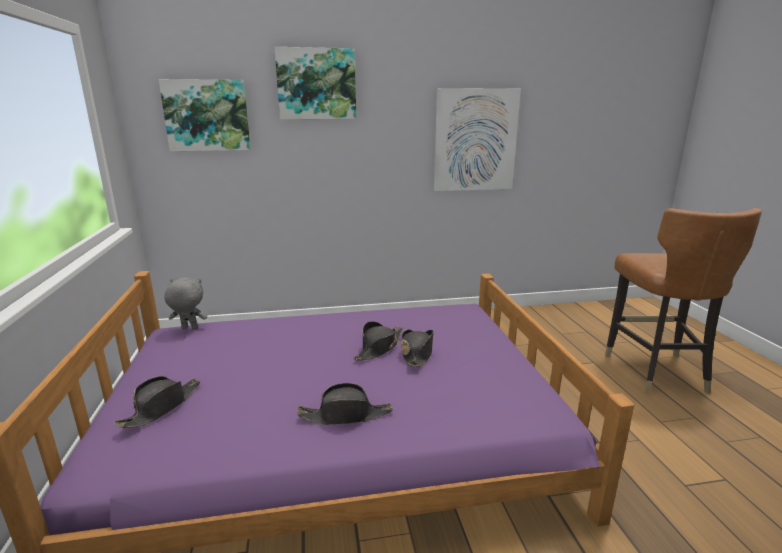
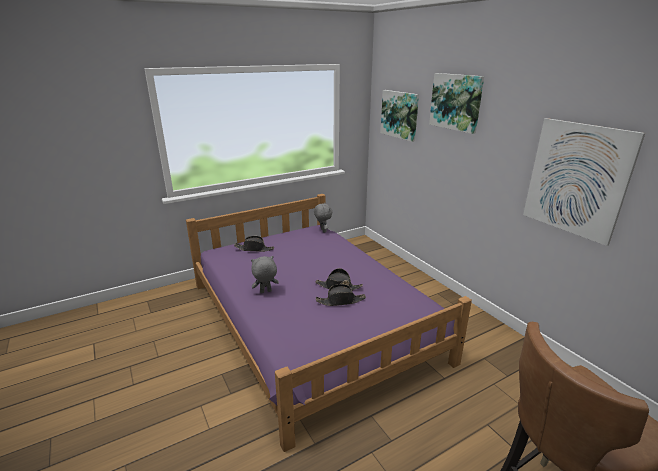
camera: 70 degrees right, 5 degrees up
(346, 415) = (265, 292): black hat -> grey plush toy

